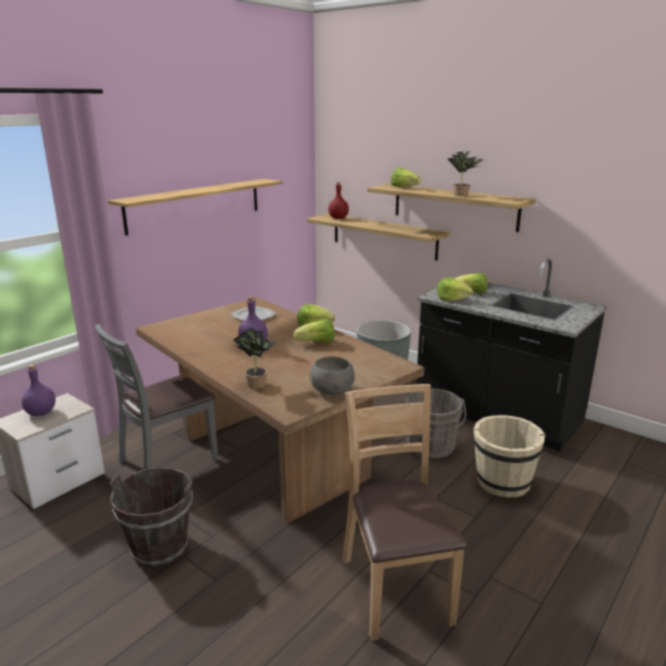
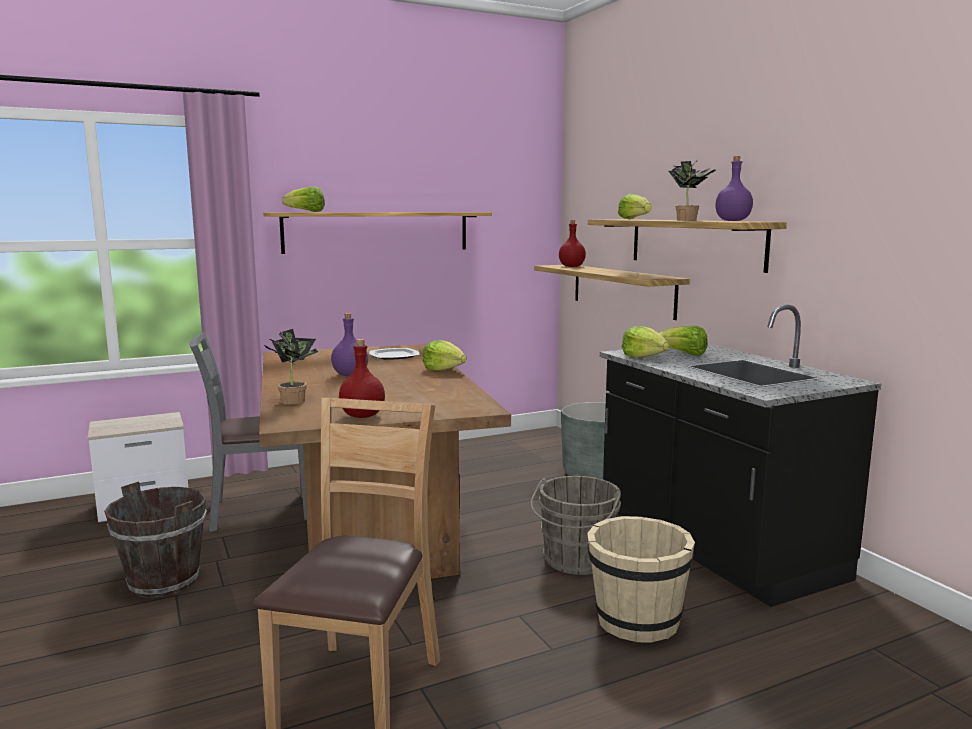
camera: 25 degrees right, 10 degrees down
(40, 412) = (135, 422): purple bottle -> purple bottle (732, 221)
(317, 343) = (421, 381): lettuce -> lettuce (306, 212)
(332, 390) = (363, 416): grey bowl -> red bottle

